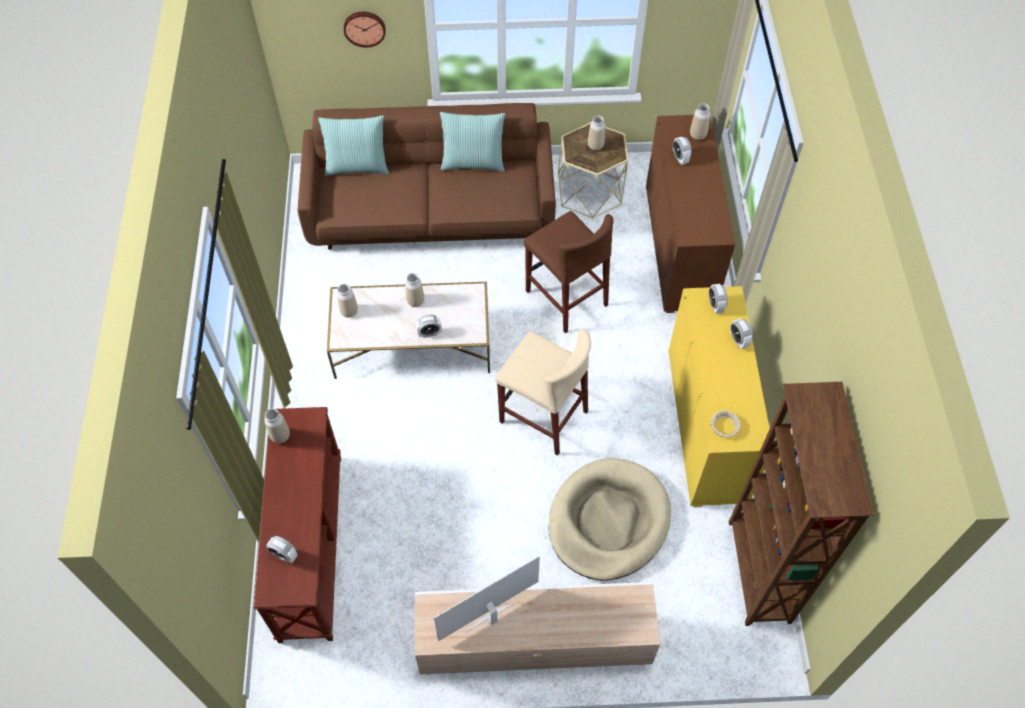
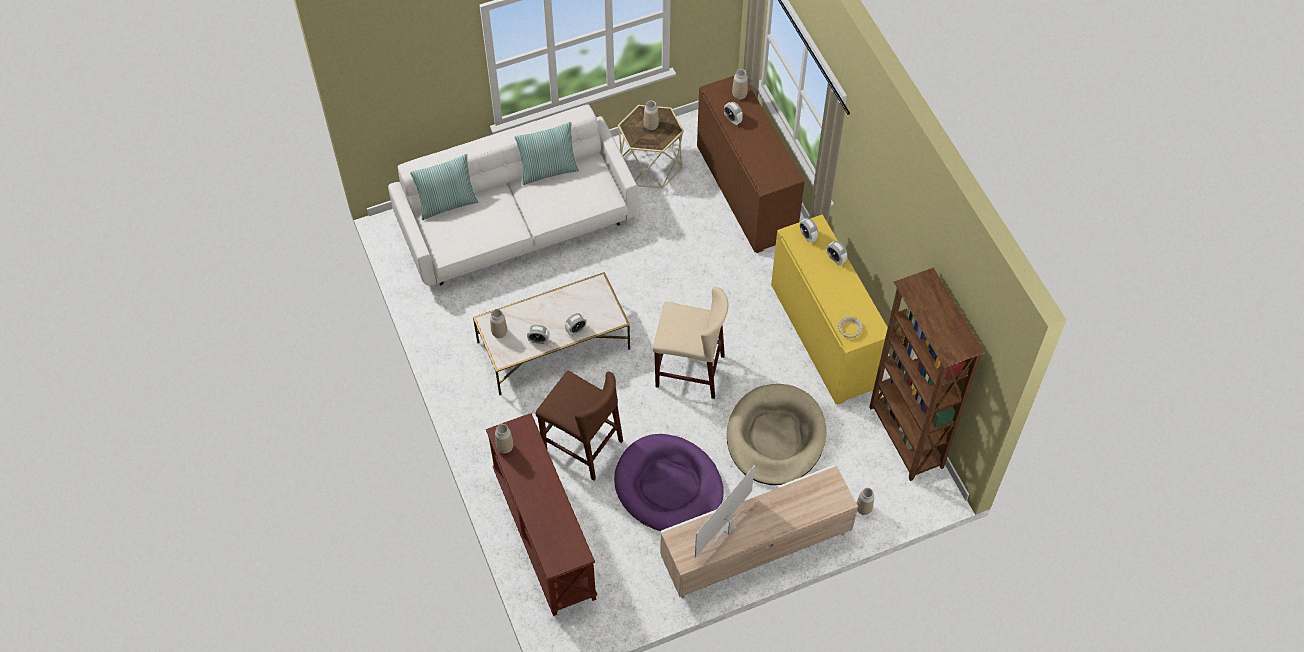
camera: 20 degrees left, 0 degrees up
(284, 555) = (553, 534): alarm clock -> alarm clock (538, 340)
(364, 27) = (435, 84): wall clock -> none
(415, 301) = (552, 307): vase -> vase (863, 509)
(431, 213) = (518, 225): brown sofa -> white sofa
(467, 538) = (669, 487): none -> purple dog bed
(566, 298) = (668, 265): brown stool -> brown stool (582, 445)

